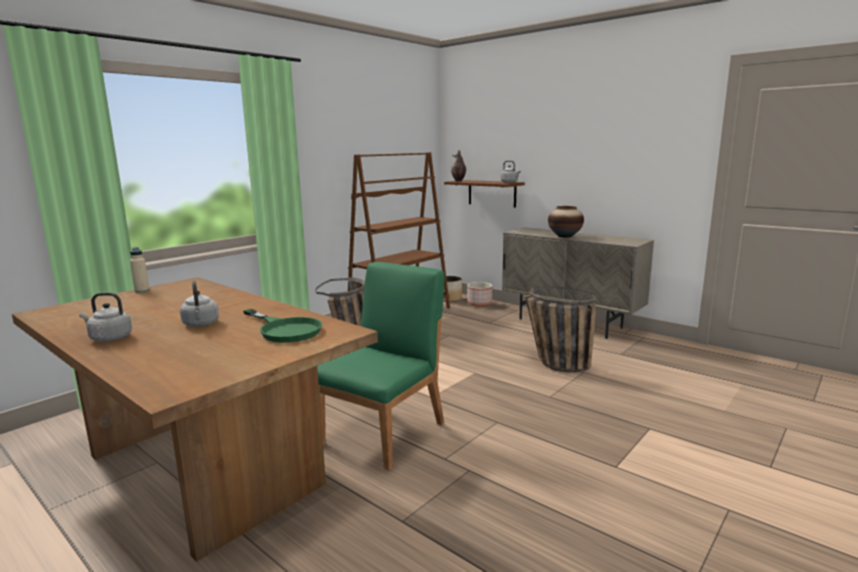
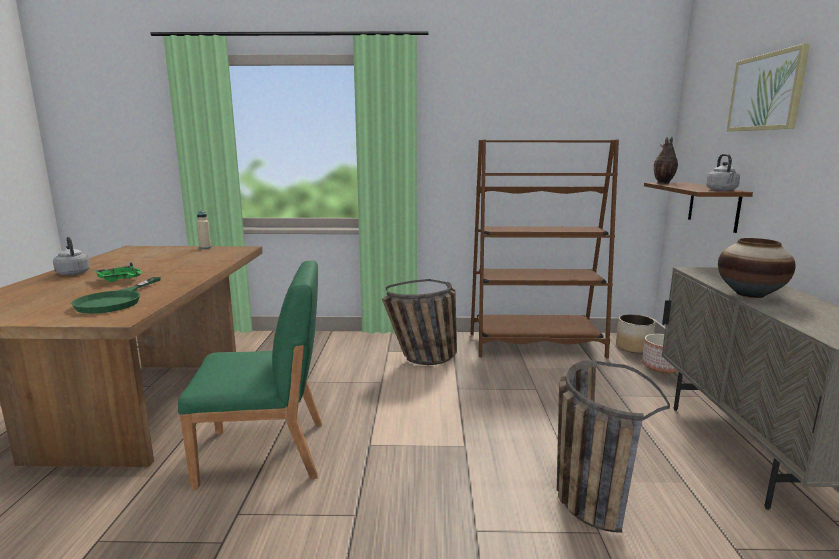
camera: 50 degrees right, 0 degrees up
(201, 324) = (120, 280): grey kettle -> green tray
(524, 124) = (766, 92): none -> picture

